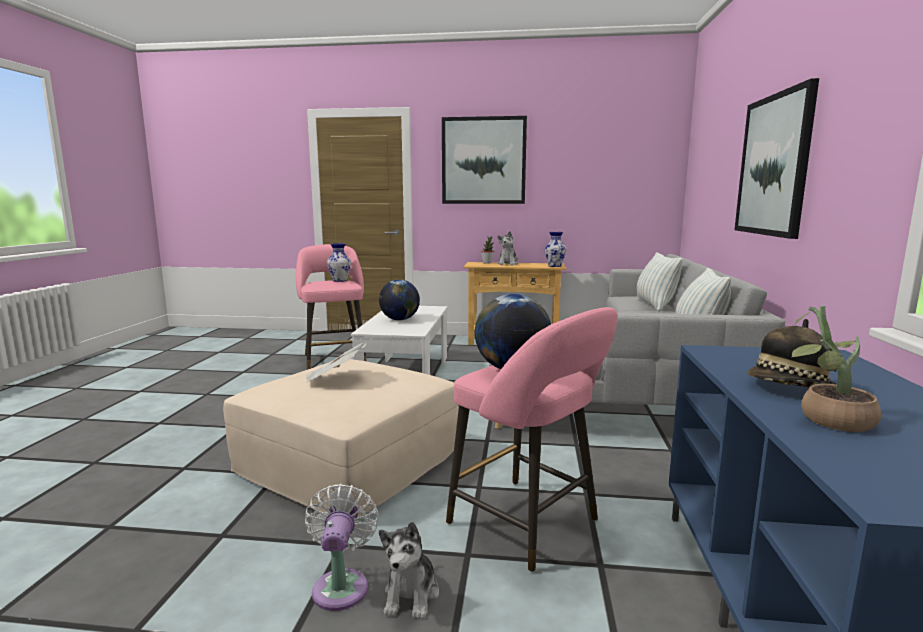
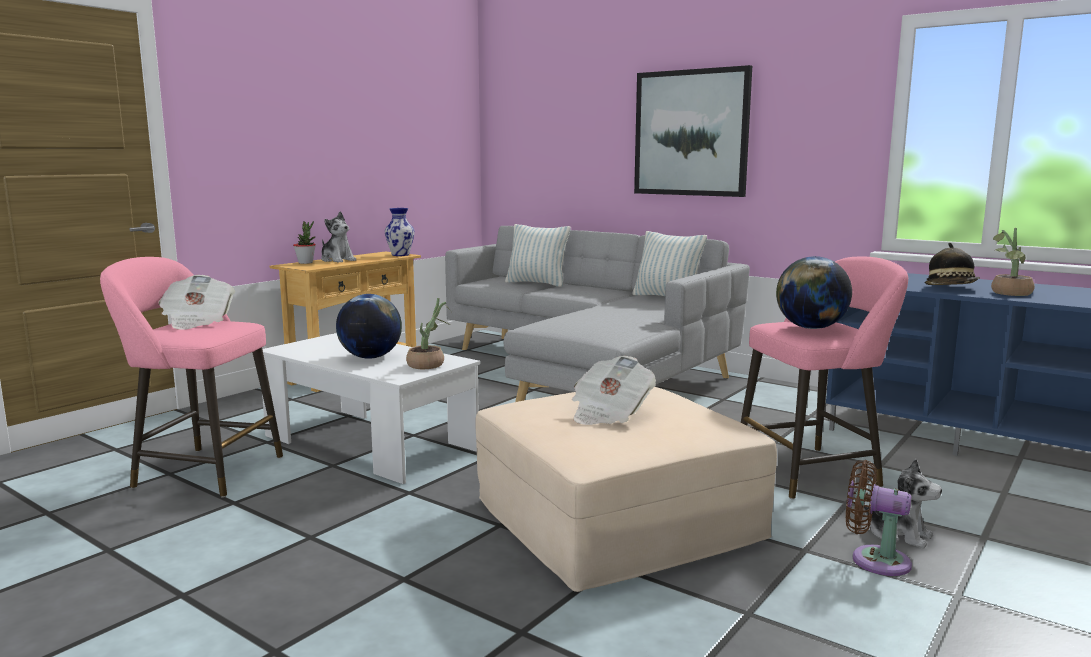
camera: 60 degrees left, 0 degrees up
(339, 280) = (197, 321): vase -> newspaper
(341, 585) = (874, 560): white fan -> brown fan
(399, 330) = (430, 364): none -> potted plant
(483, 161) = (275, 104): picture -> none

